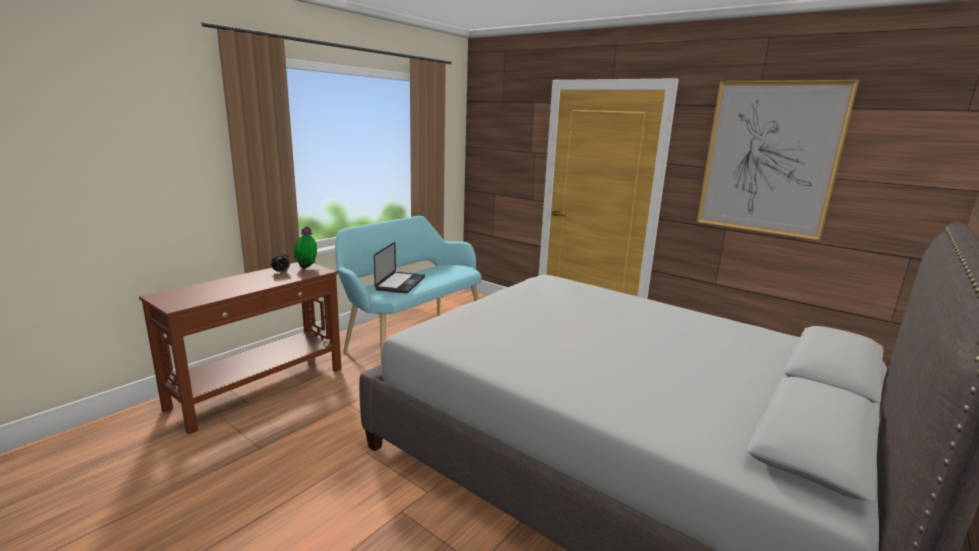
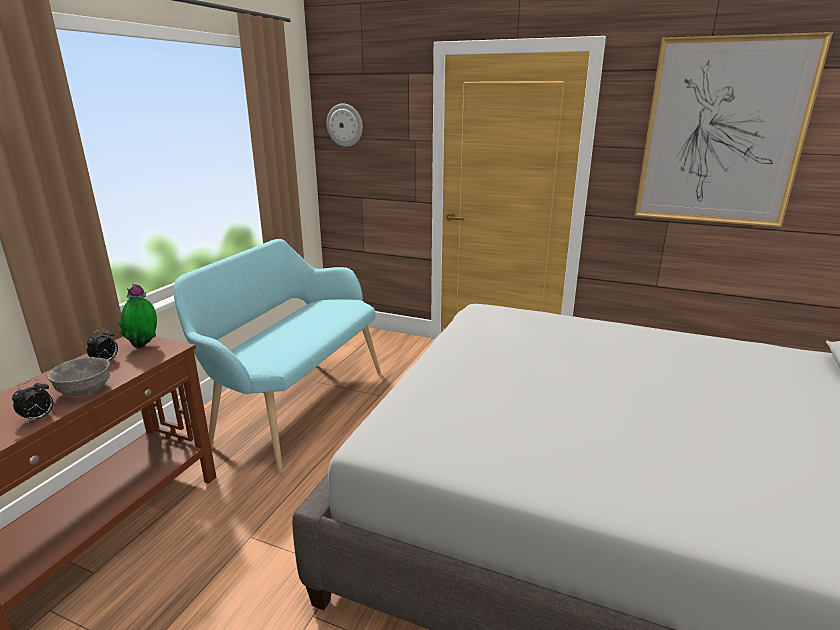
camera: 15 degrees left, 5 degrees up
(233, 292) = (38, 418): none -> alarm clock
(262, 284) = (84, 391): none -> grey bowl
(400, 283) = (279, 341): laptop -> none
(487, 138) = (345, 125): none -> wall clock

